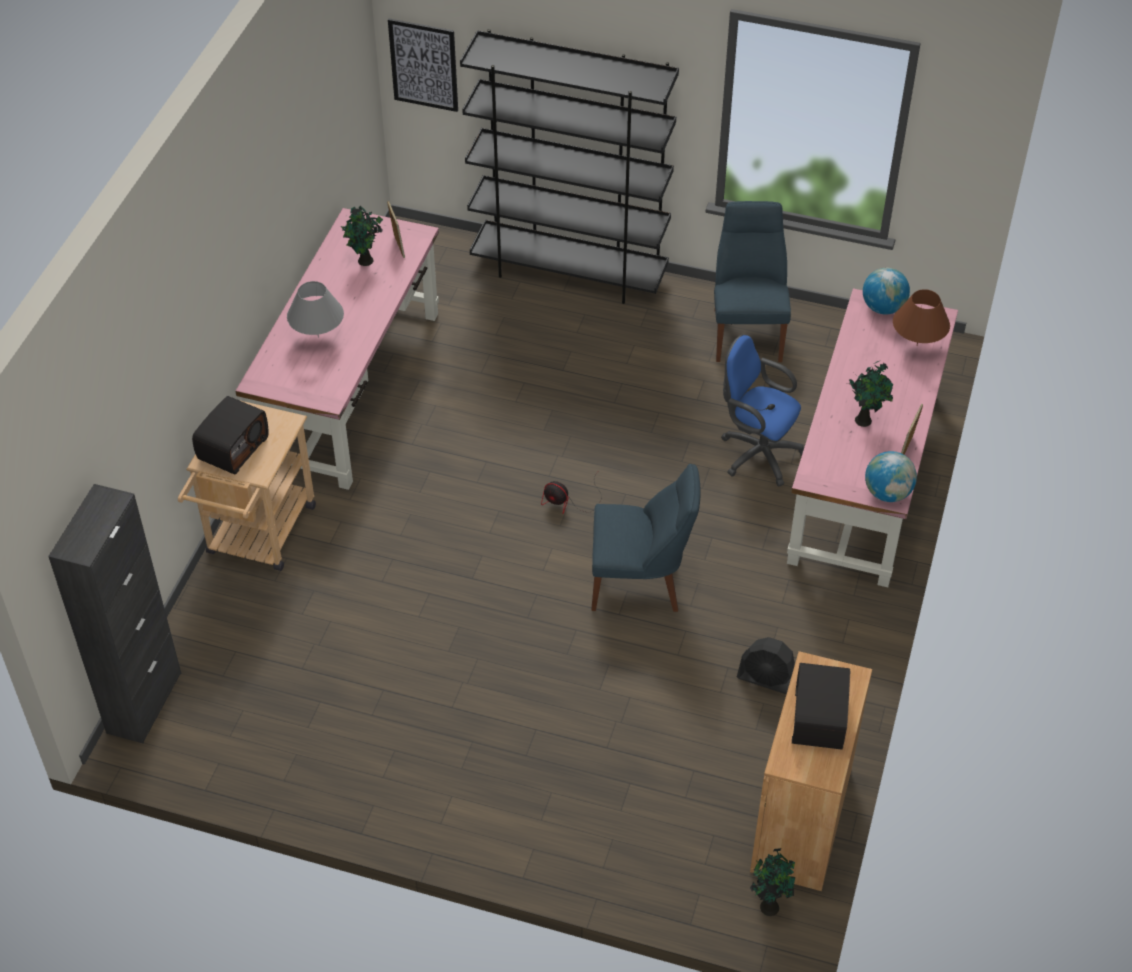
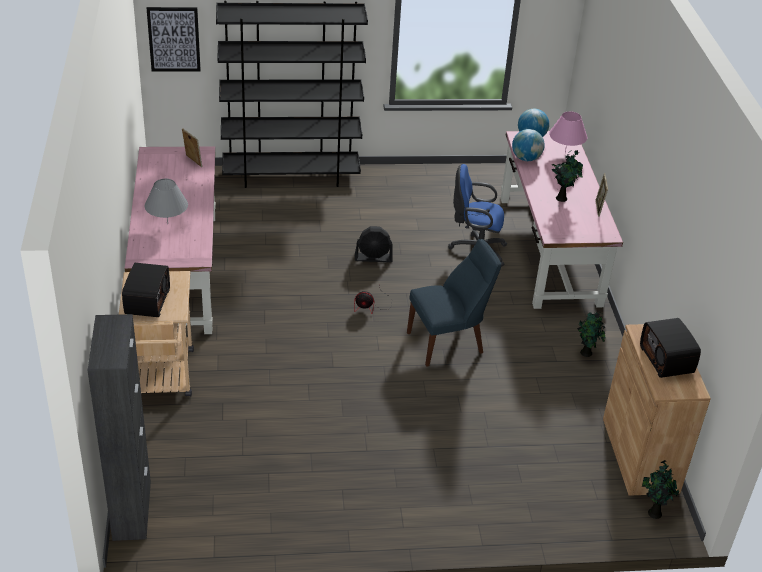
camera: 25 degrees left, 10 degrees down
(365, 261) = (175, 174): potted plant -> potted plant (587, 353)
(746, 331) = (426, 186): blue chair -> none
(767, 680) = (565, 378): black fan -> black fan (373, 258)
(887, 493) = (603, 233): globe -> globe (526, 158)
(917, 345) = (565, 153): brown table lamp -> pink table lamp

